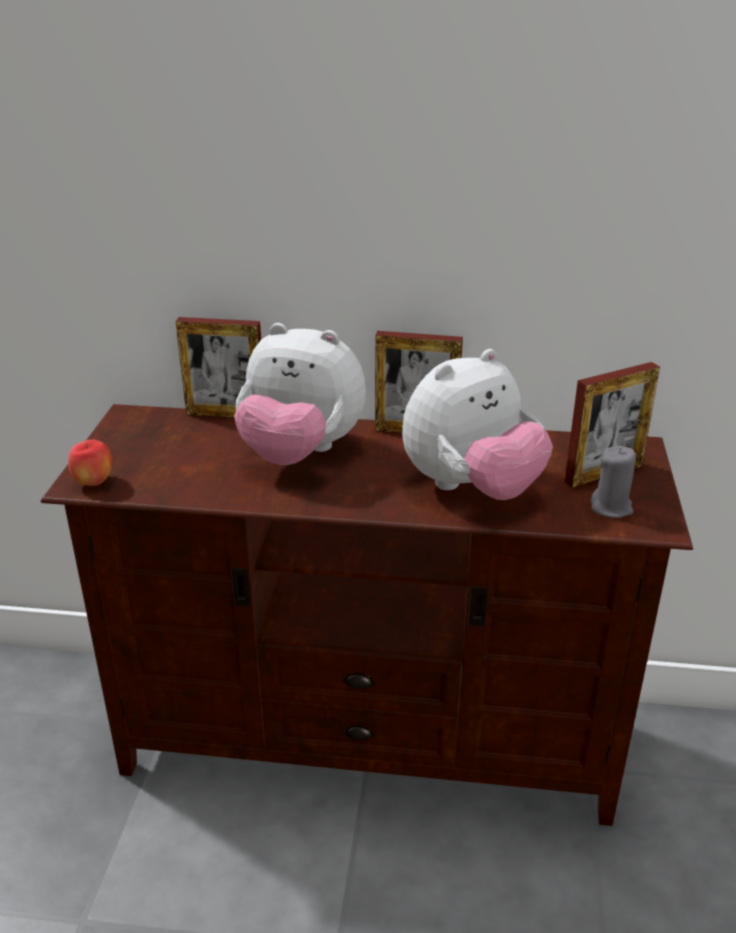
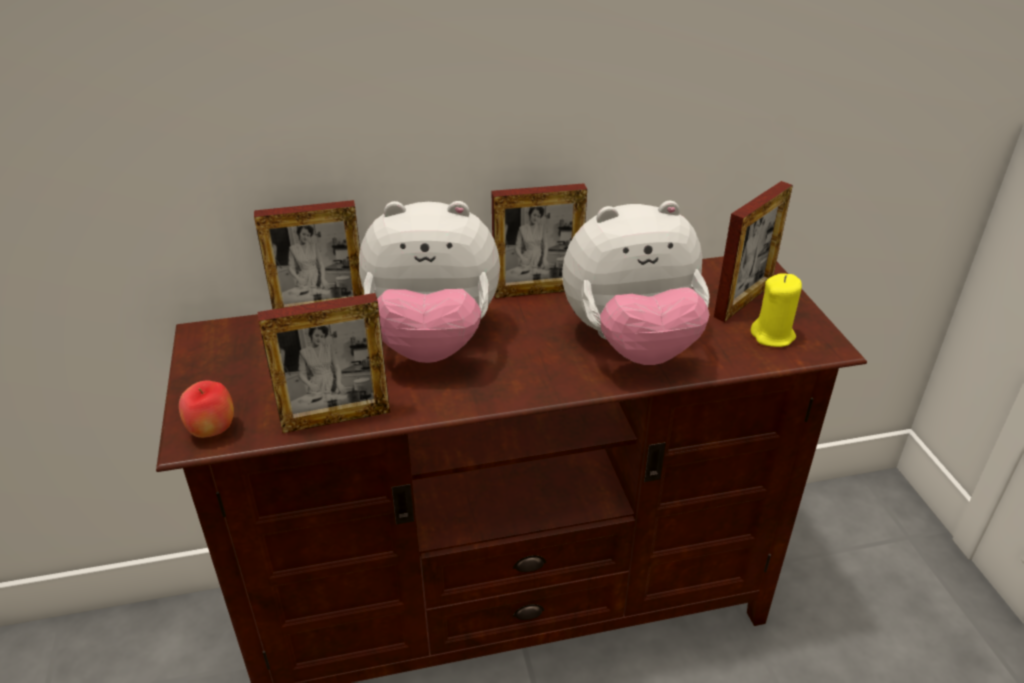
camera: 20 degrees left, 5 degrees up
(189, 493) = (336, 418): none -> picture frame
(471, 488) = (632, 344): plush toy -> plush toy turned 45 degrees clockwise
(611, 507) = (773, 336): grey candle -> yellow candle

